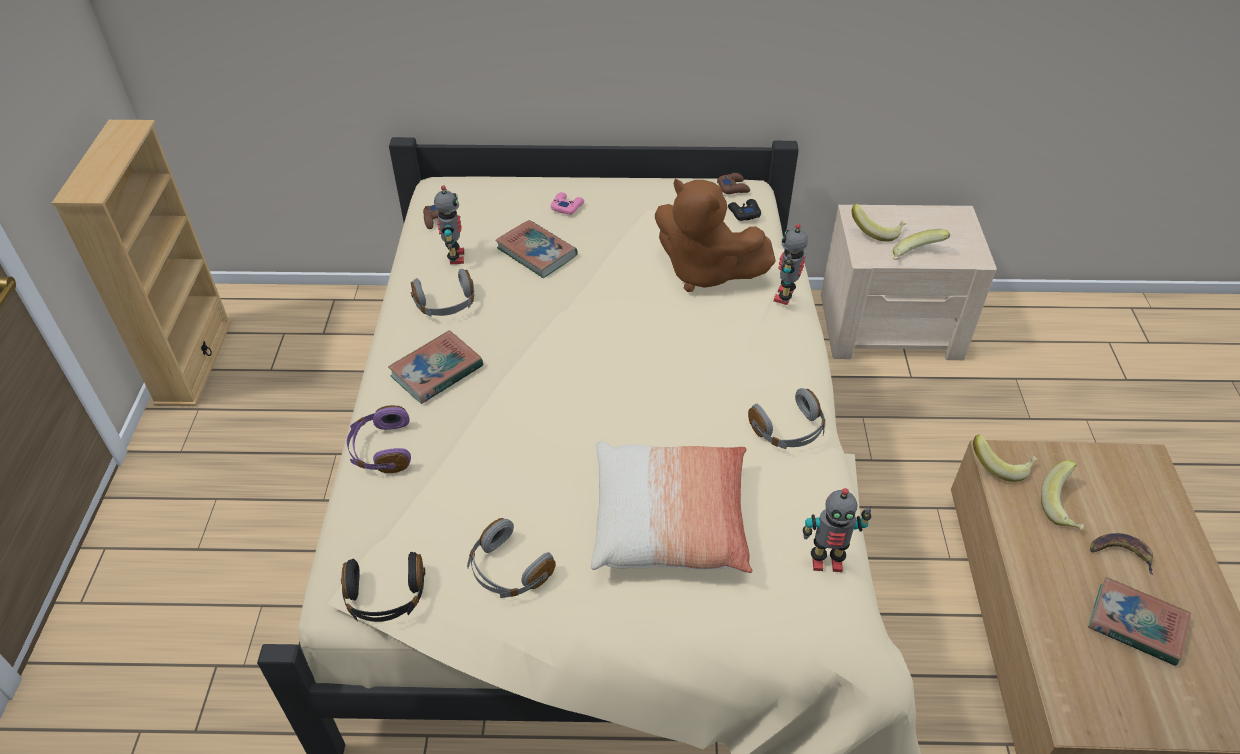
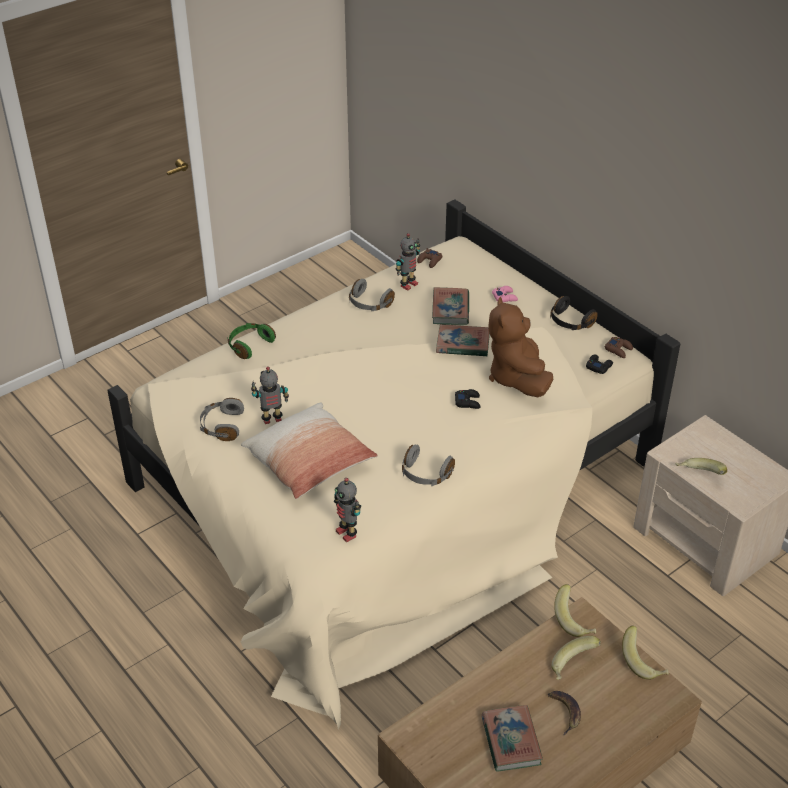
camera: 50 degrees right, 5 degrees down
(194, 361) = (296, 277): beige bookcase -> none
(381, 450) = (249, 345): purple headphones -> green headphones
(386, 597) = (168, 398): black headphones -> black headphones (570, 322)
(437, 371) = (319, 330): book -> book (463, 344)
(706, 327) = (468, 402): none -> black game controller
(785, 296) = (537, 420): toy robot -> toy robot (272, 420)
(876, 231) = (700, 445): banana -> banana (644, 662)

